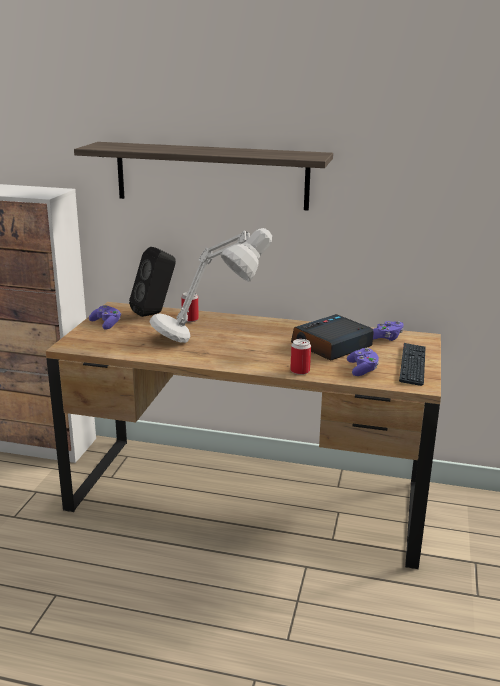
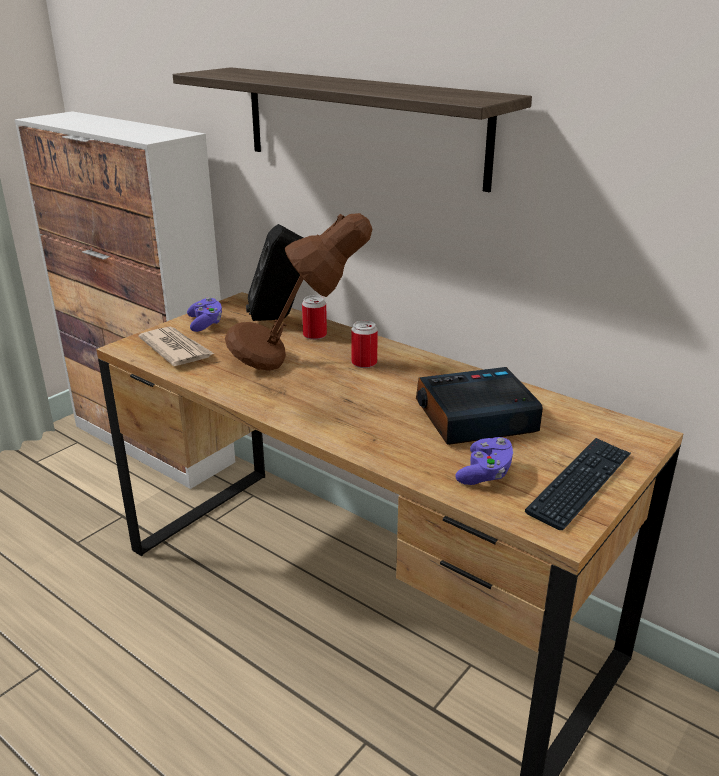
camera: 25 degrees right, 5 degrees up
(105, 342) = (176, 349): none -> newspaper
(208, 344) = (298, 379): grey table lamp -> brown table lamp
(300, 371) = (383, 453): can -> can (364, 363)
(386, 338) = (578, 422): purple game controller -> none

